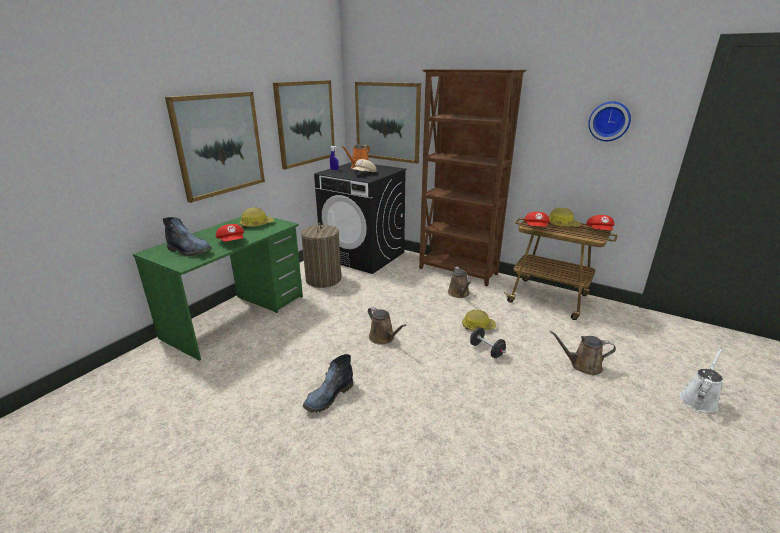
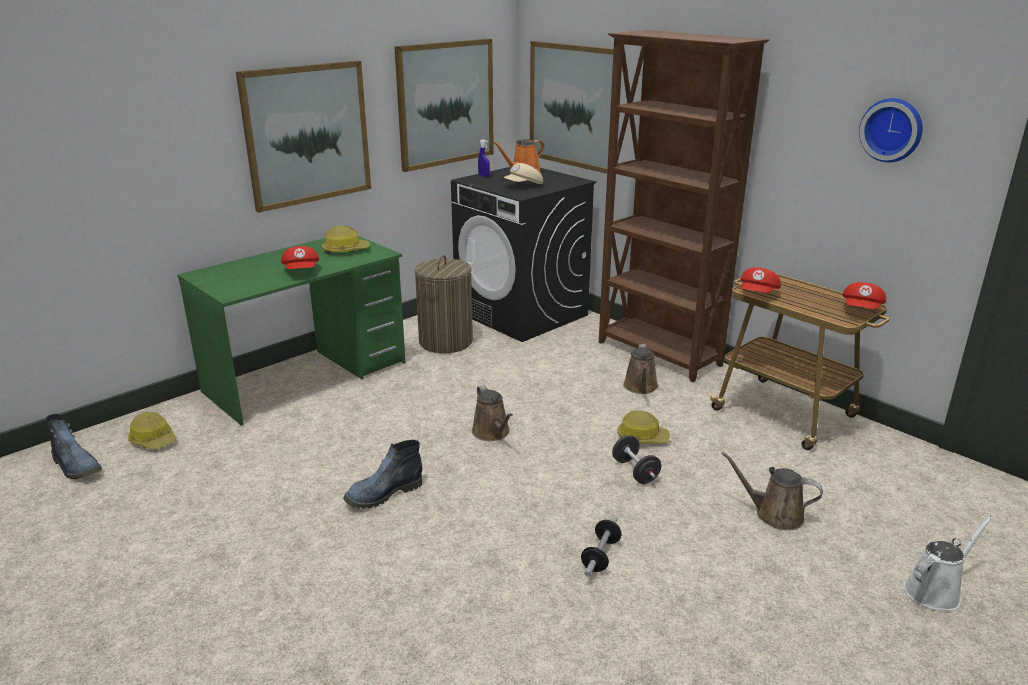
camera: 15 degrees right, 0 degrees up
(190, 251) = (245, 278): boot -> boot (77, 467)
(498, 416) = (600, 556): none -> dumbbell
(562, 225) = (808, 293): hard hat -> hard hat (153, 440)

